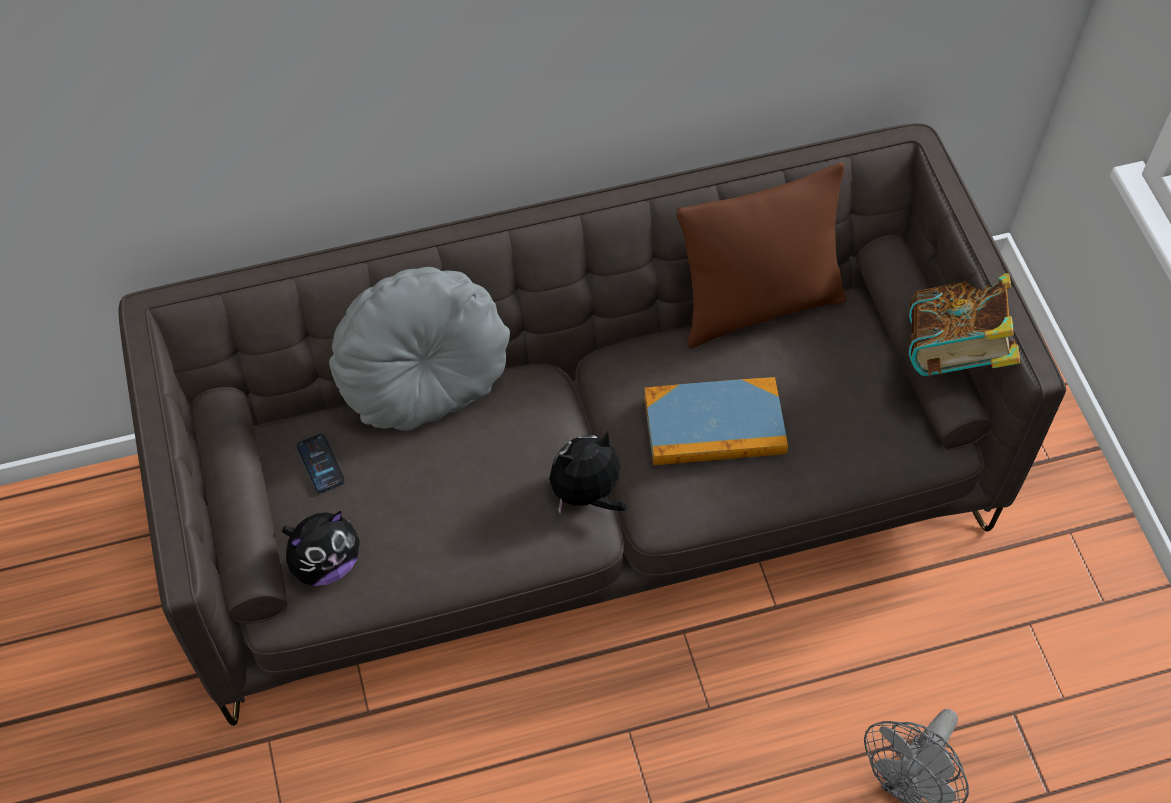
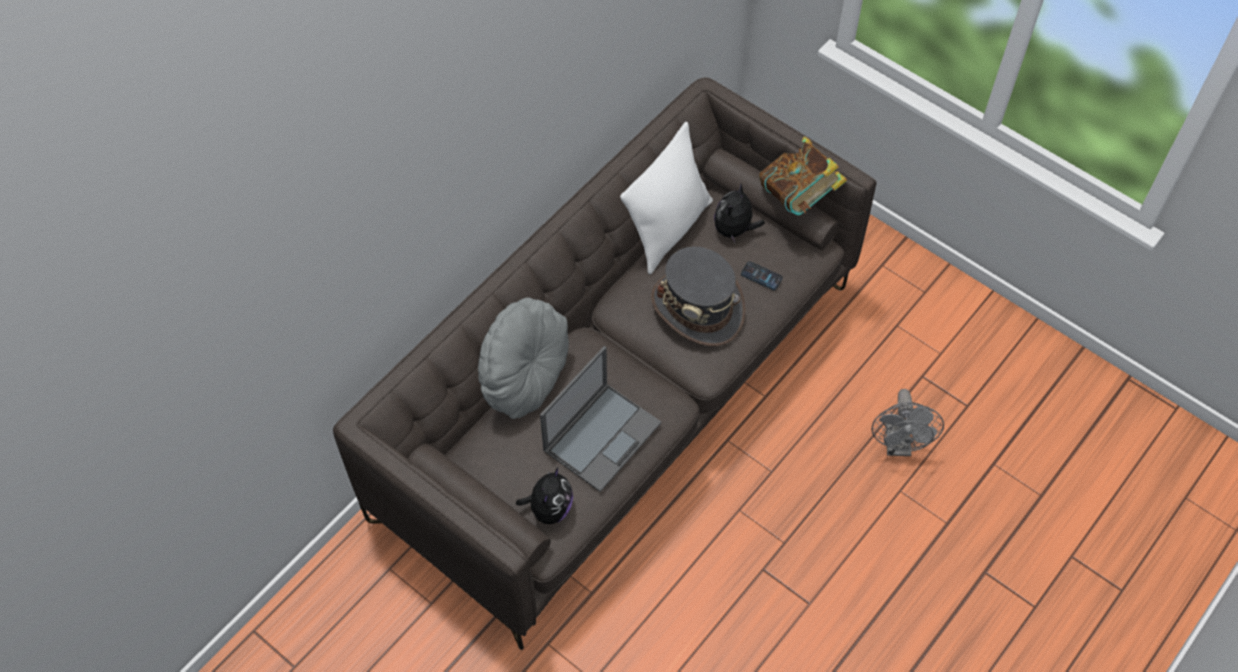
camera: 35 degrees left, 0 degrees up
(320, 464) = (501, 457): phone -> phone (761, 276)
(462, 513) = (602, 435): none -> laptop
(587, 494) = (658, 385): plush toy -> plush toy (734, 230)
(714, 426) = (698, 308): book -> grey hat
(758, 306) = (668, 230): brown pillow -> white pillow

